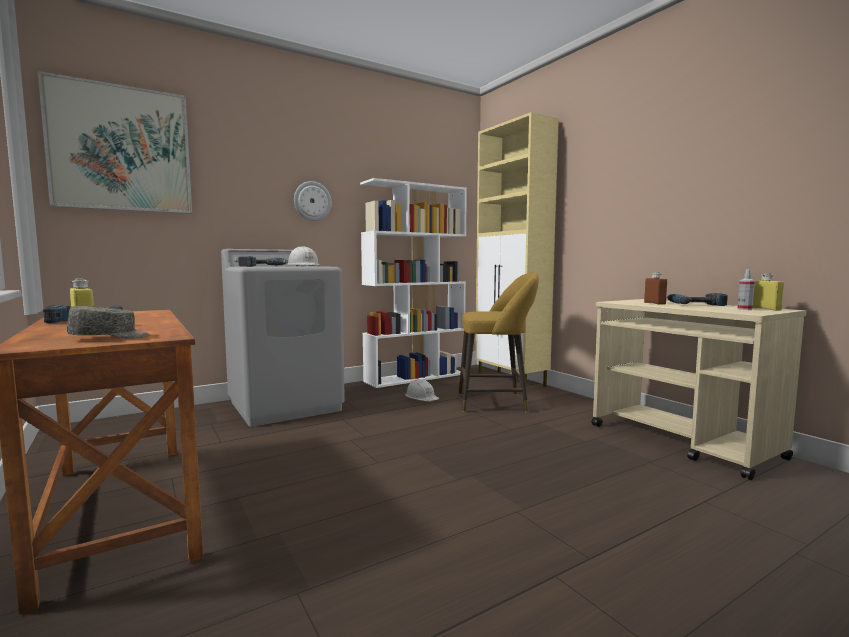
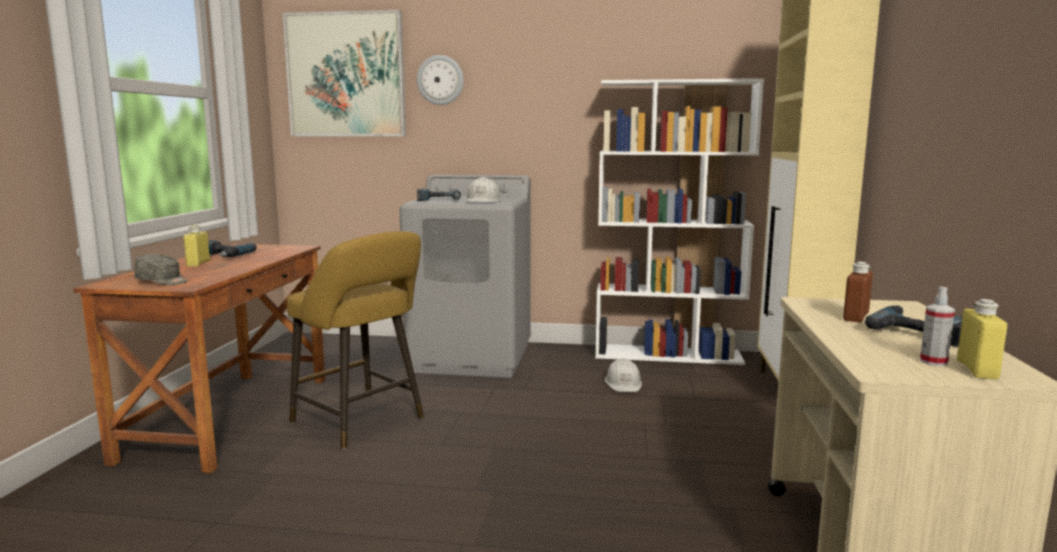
camera: 40 degrees right, 5 degrees up
(312, 201) = (538, 113): wall clock -> wall clock (440, 80)
(496, 402) = (702, 417): yellow stool -> yellow stool (362, 423)

